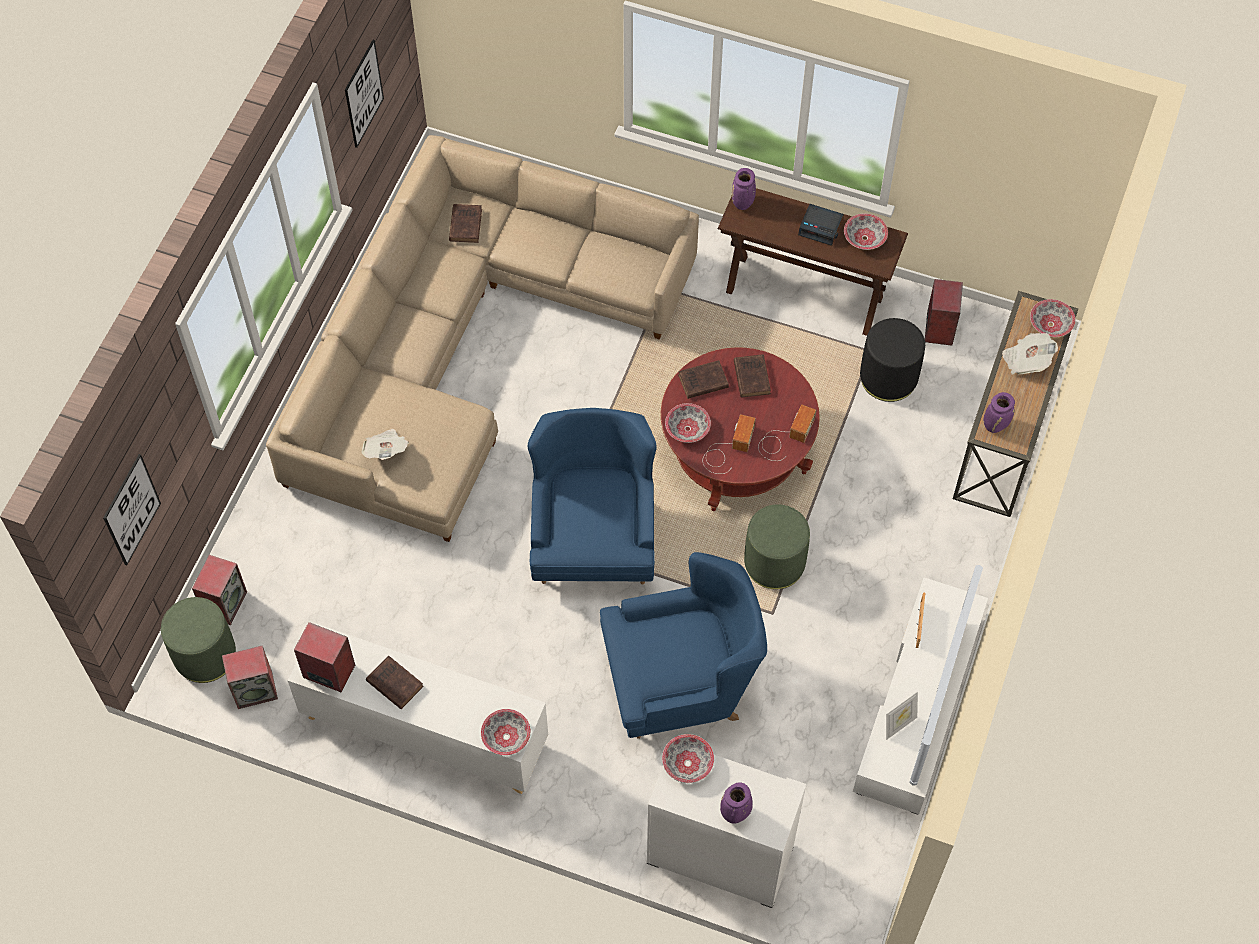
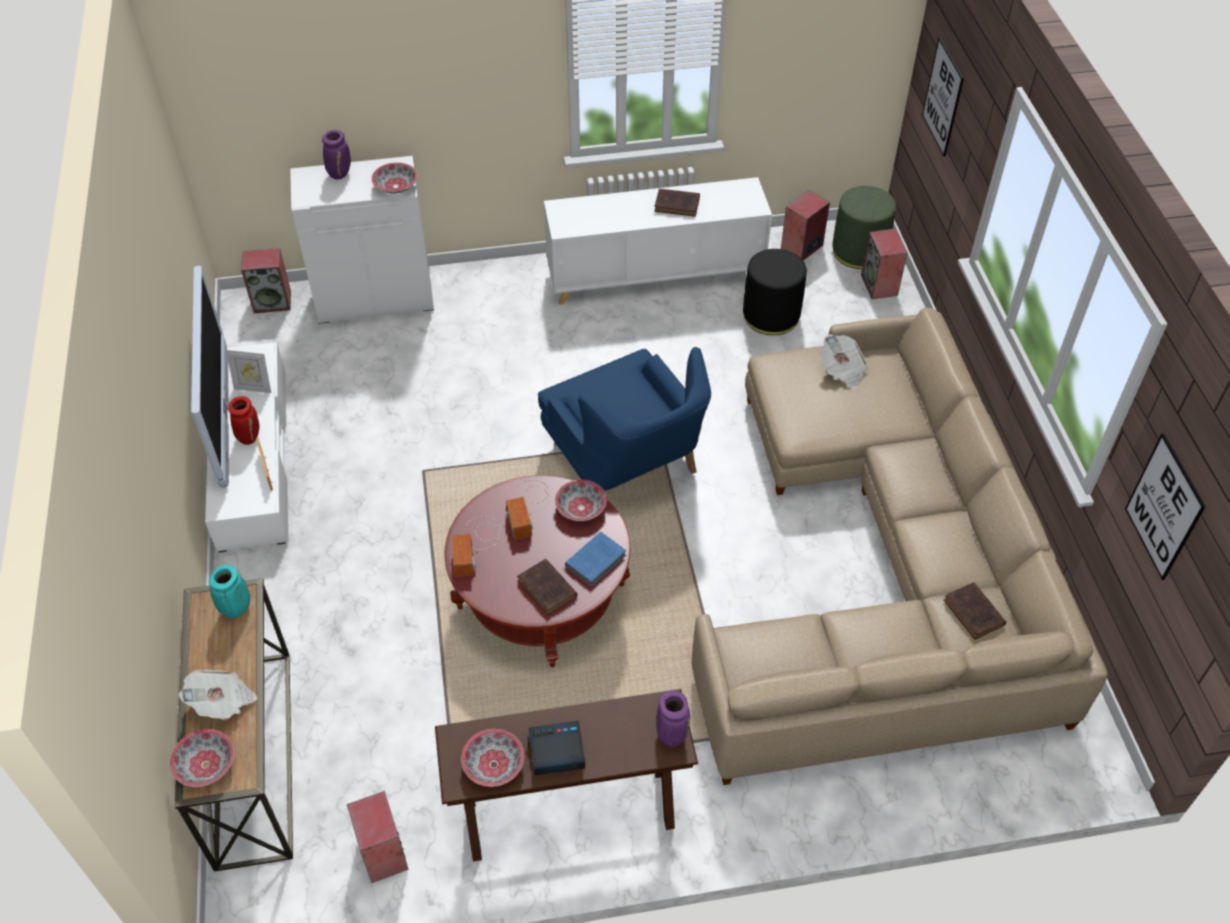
camera: 150 degrees right, 10 degrees down
(328, 671) = (733, 192): speaker -> speaker (273, 301)
(506, 737) = (565, 209): bowl -> none
(680, 680) = (475, 389): blue armchair -> none
(701, 382) = (597, 560): brown book -> blue book
(774, 563) = (444, 512): green ottoman -> none
(888, 378) = (418, 757): black ottoman -> black ottoman (771, 315)
(899, 725) = (253, 388): picture frame -> picture frame turned 105 degrees counterclockwise
(922, 669) = (249, 437): none -> red vase
(995, 425) = (236, 610): purple vase -> turquoise vase

